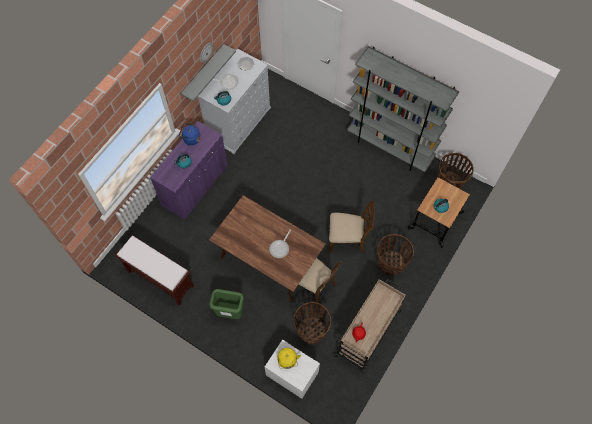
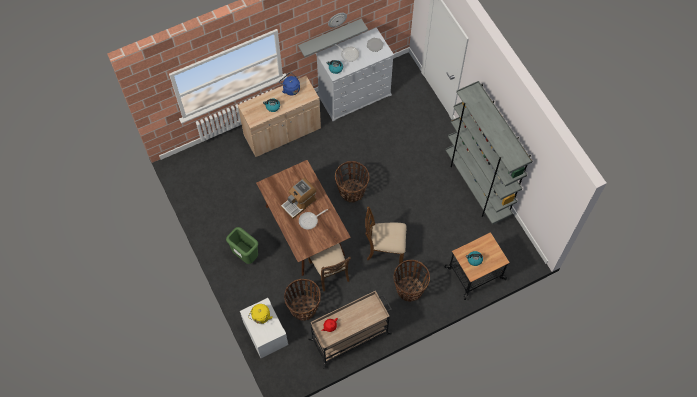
camera: 30 degrees right, 0 degrees up
(159, 278) = (205, 196): brown bench -> none
(195, 185) = (282, 132): purple cabinet -> beige cabinet
(260, 237) = (299, 203): none -> coffee machine
(347, 239) = (384, 248): brown chair -> brown chair turned 150 degrees clockwise
(449, 183) = (511, 246): basket -> basket (352, 191)

